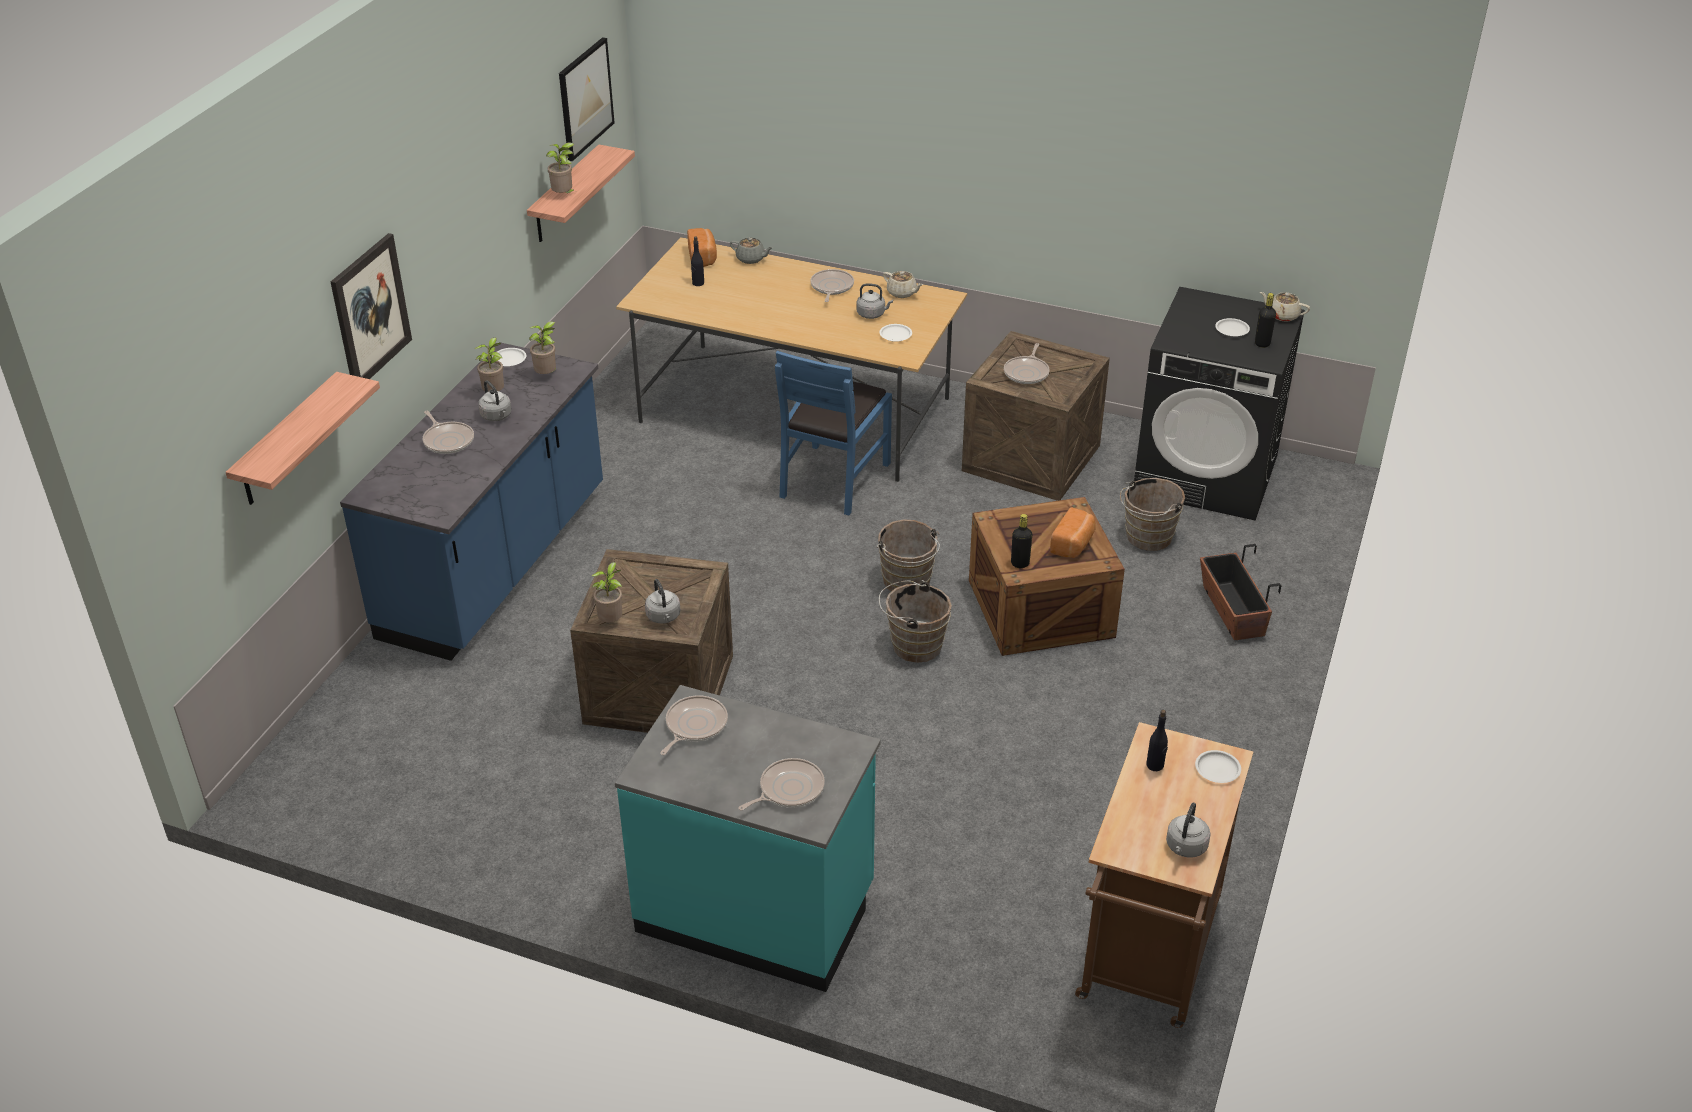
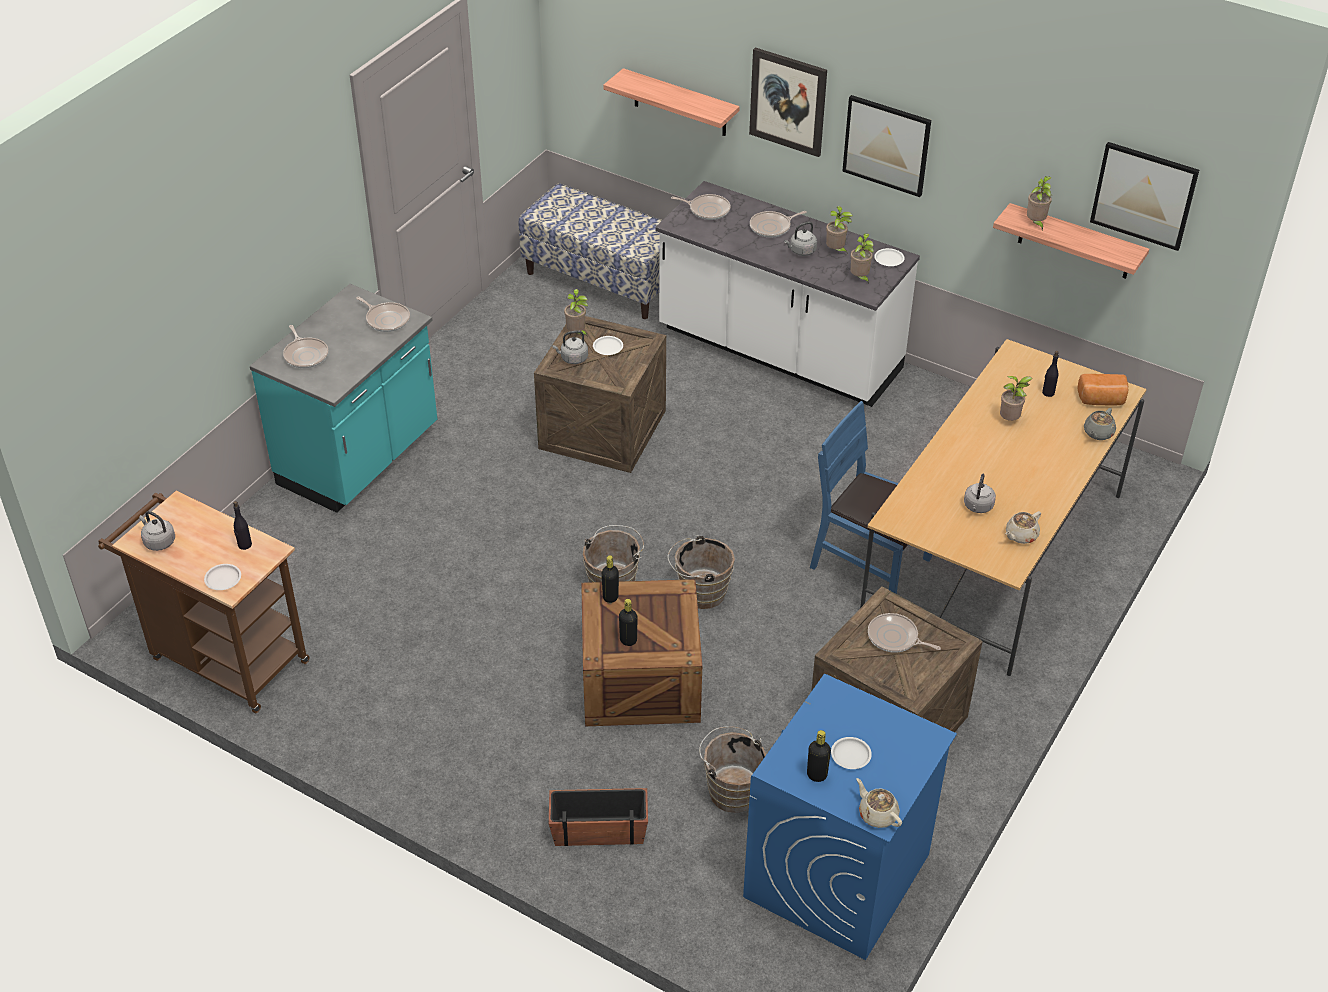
camera: 100 degrees right, 5 degrees up
(343, 733) = (602, 280): none -> bench
(446, 260) = (886, 145): none -> picture
(497, 564) = (779, 352): blue counter -> white counter
(744, 301) = (1010, 420): none -> potted plant
(831, 287) = (1035, 484): frying pan -> frying pan (707, 210)
(895, 335) = (934, 518): white plate -> white plate (607, 347)
(1073, 544) = (628, 640): bread -> black bottle
(1206, 474) = (837, 876): black washing machine -> blue washing machine
(1282, 315) = (877, 814): beige teapot -> beige teapot turned 75 degrees counterclockwise

